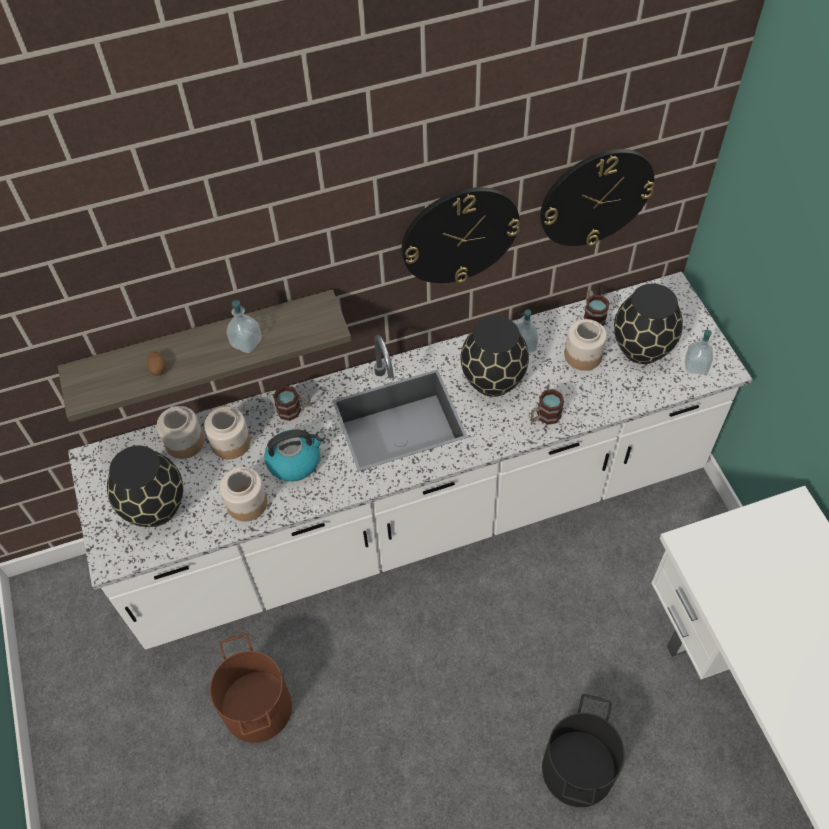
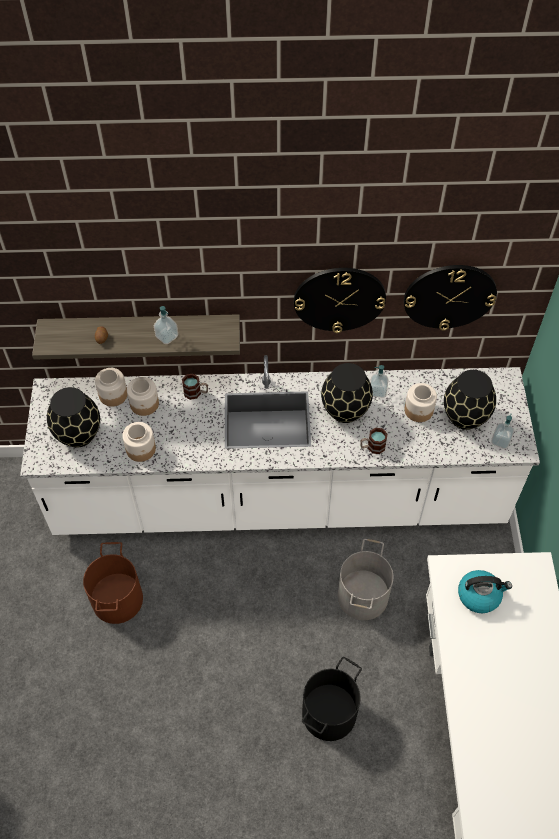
camera: 15 degrees right, 0 degrees up
(295, 461) = (183, 429): kettle -> kettle (479, 595)
(563, 607) = (362, 596): none -> grey bucket
(592, 316) = (437, 382): mug -> none

